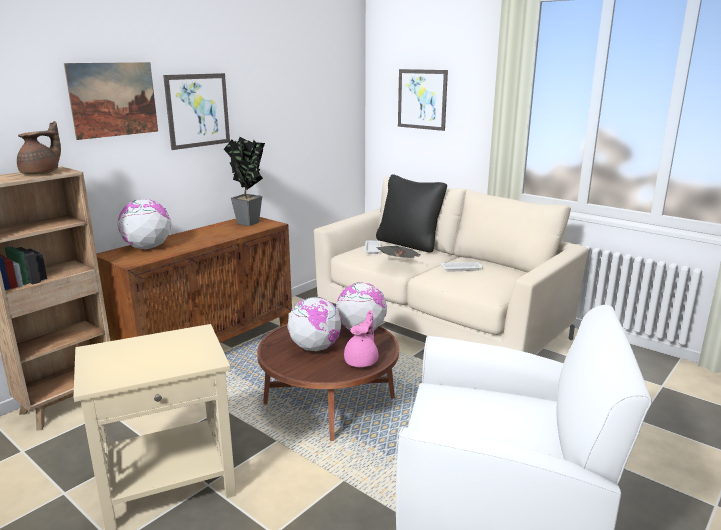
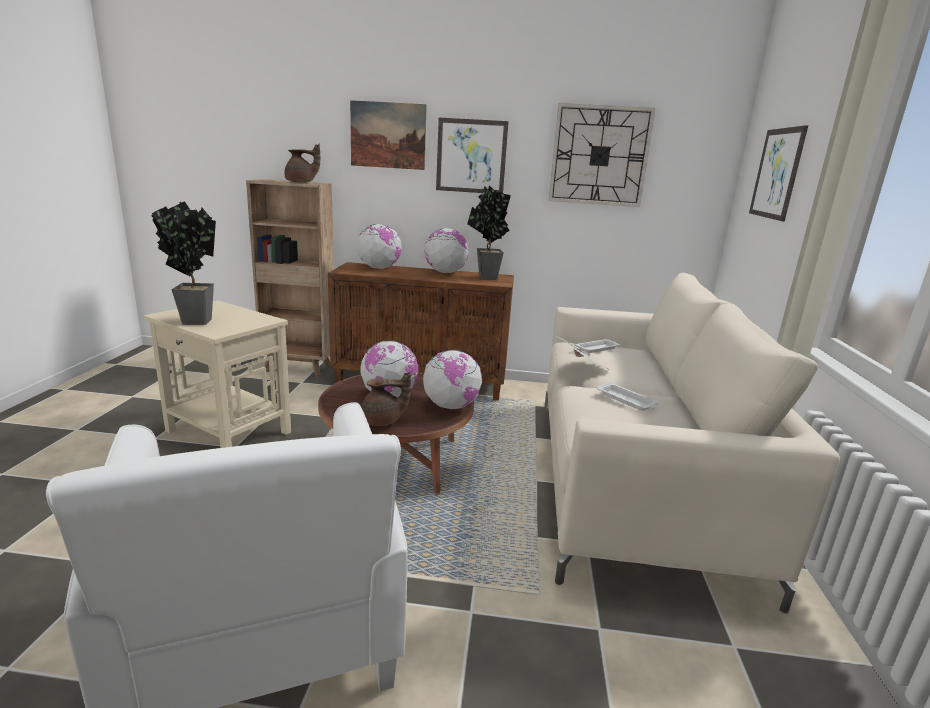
camera: 55 degrees right, 0 degrees up
(145, 368) = (193, 320): none -> potted plant
(206, 230) = (445, 272): none -> globe
(291, 96) = (599, 156): none -> wall clock
(362, 361) = (383, 421): pink teapot -> brown teapot
(409, 244) = (652, 361): black pillow -> none

